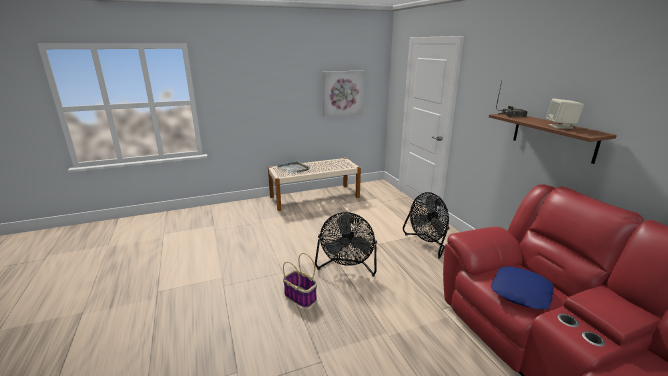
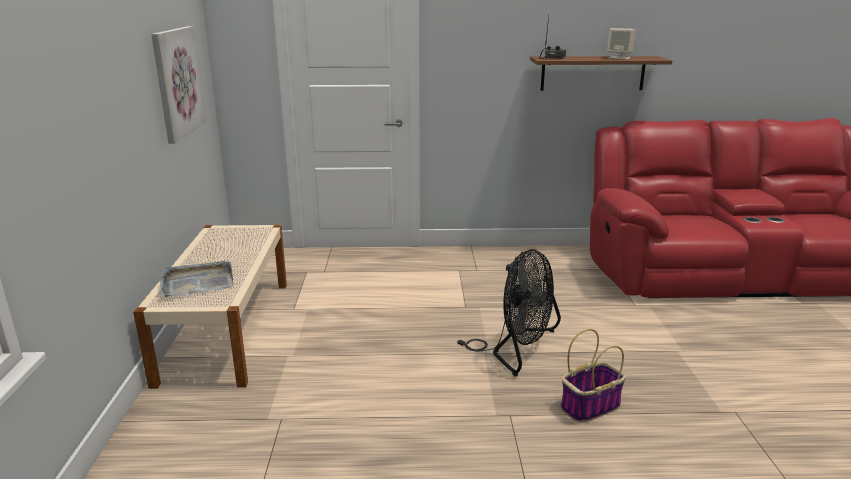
camera: 70 degrees left, 0 degrees up
(428, 242) = (483, 272): black fan -> none
(521, 292) = (701, 227): blue pillow -> none

